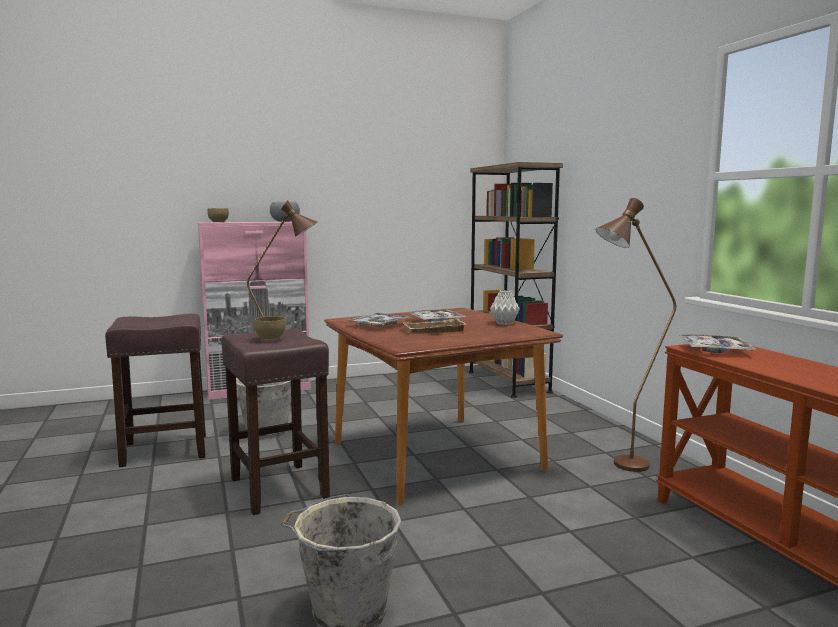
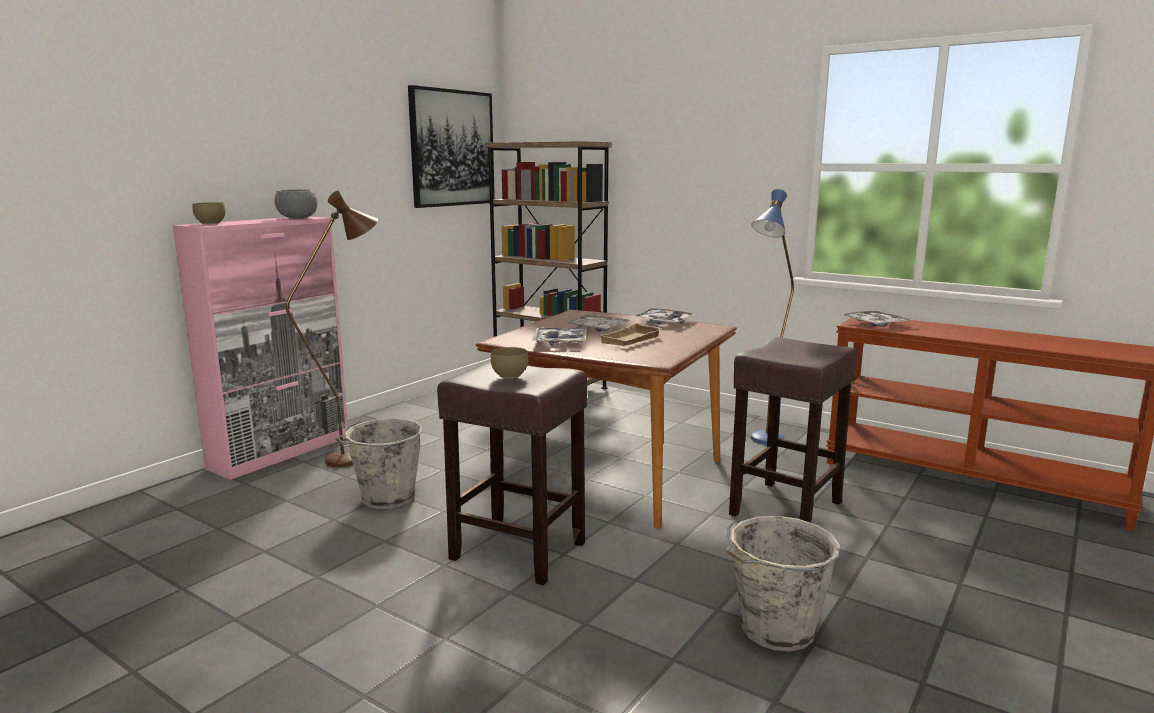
camera: 35 degrees left, 5 degrees up
(163, 450) = (295, 556): brown stool -> brown stool (785, 509)
(447, 173) = (452, 148): none -> picture
(505, 323) = (663, 322): grey vase -> tray
(621, 467) = (763, 443): brown floor lamp -> blue floor lamp

